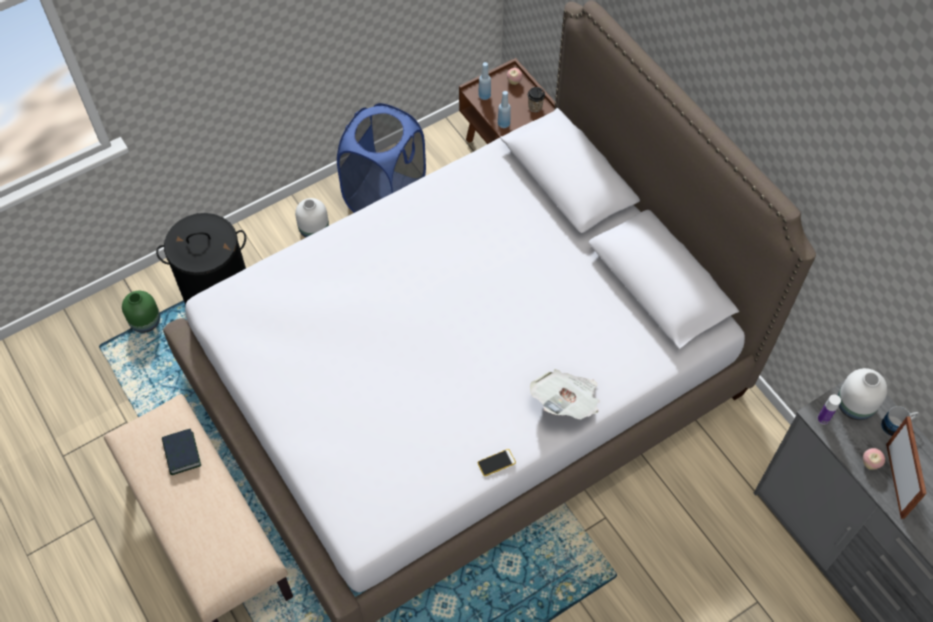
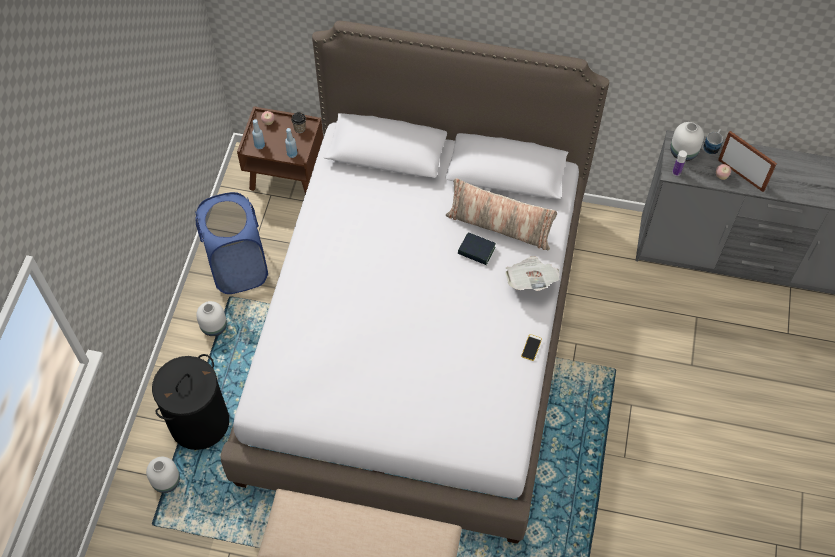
camera: 45 degrees left, 0 degrees up
(146, 321) = (166, 480): green vase -> white vase
(182, 454) = (325, 520): book -> book (476, 251)
(595, 328) = (499, 226): none -> pillow

